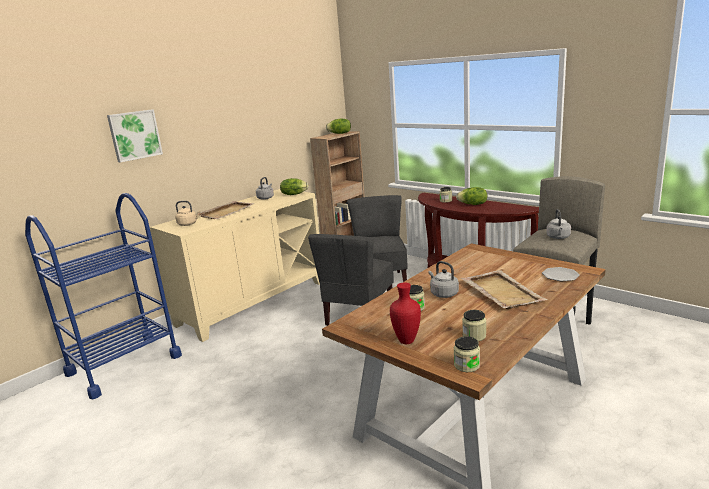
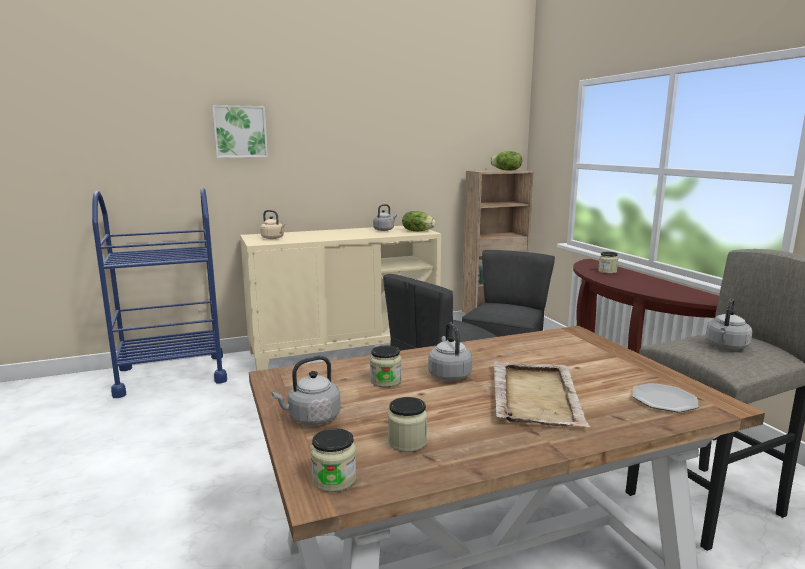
camera: 25 degrees right, 5 degrees down
(226, 211) = (326, 234): beige tray -> none
(407, 341) = (311, 418): red vase -> grey kettle
(473, 204) = (640, 281): lettuce -> none

